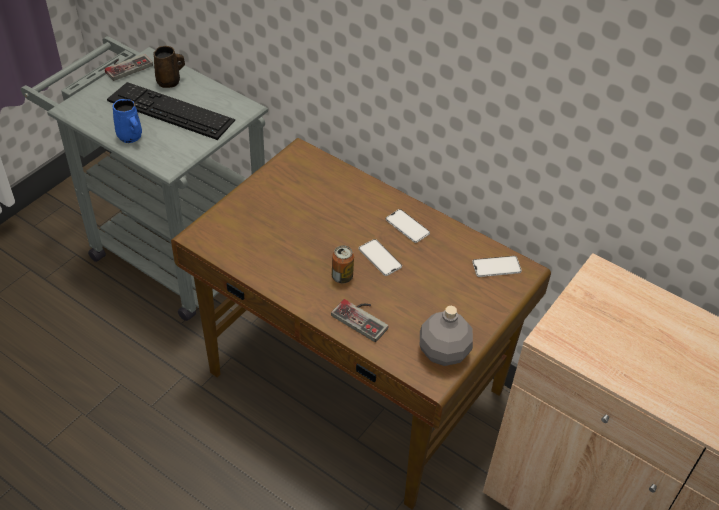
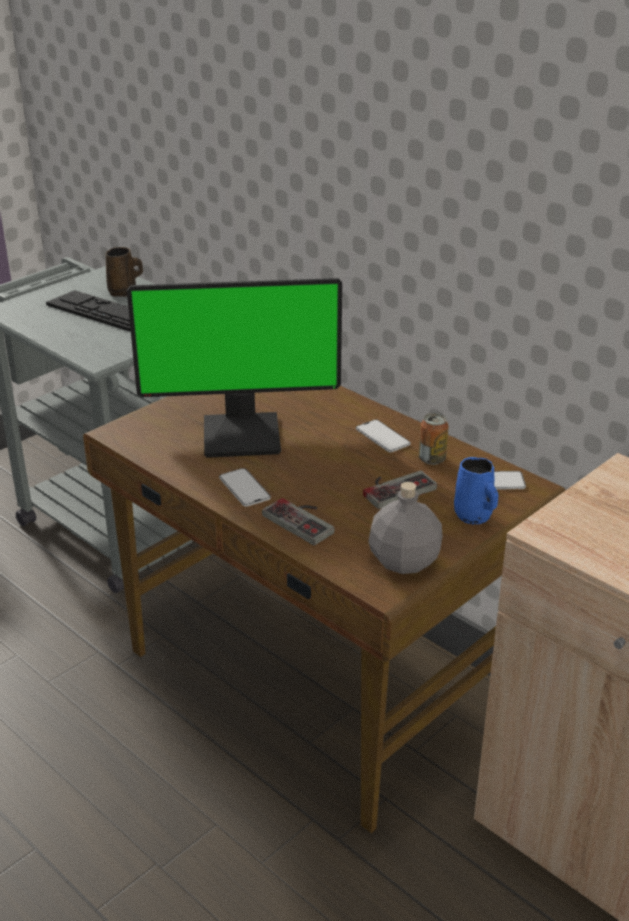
camera: 10 degrees right, 15 degrees down
(126, 66) = (78, 277): game controller -> game controller (395, 488)
(130, 137) = (62, 335): blue mug -> blue mug (474, 516)
(299, 231) = (243, 434): none -> monitor
(342, 277) = (286, 479): can -> can (432, 459)
(380, 258) = (340, 464): phone -> phone (244, 488)

